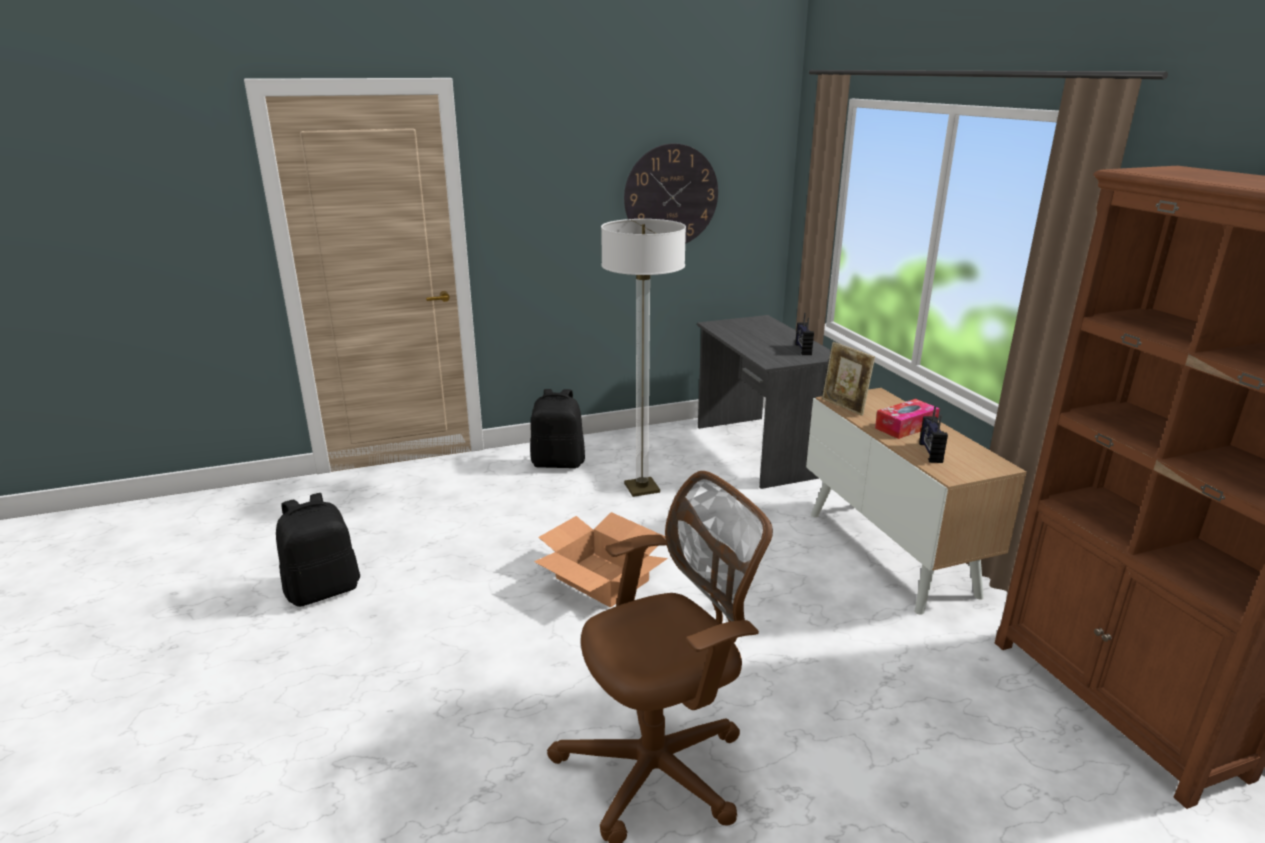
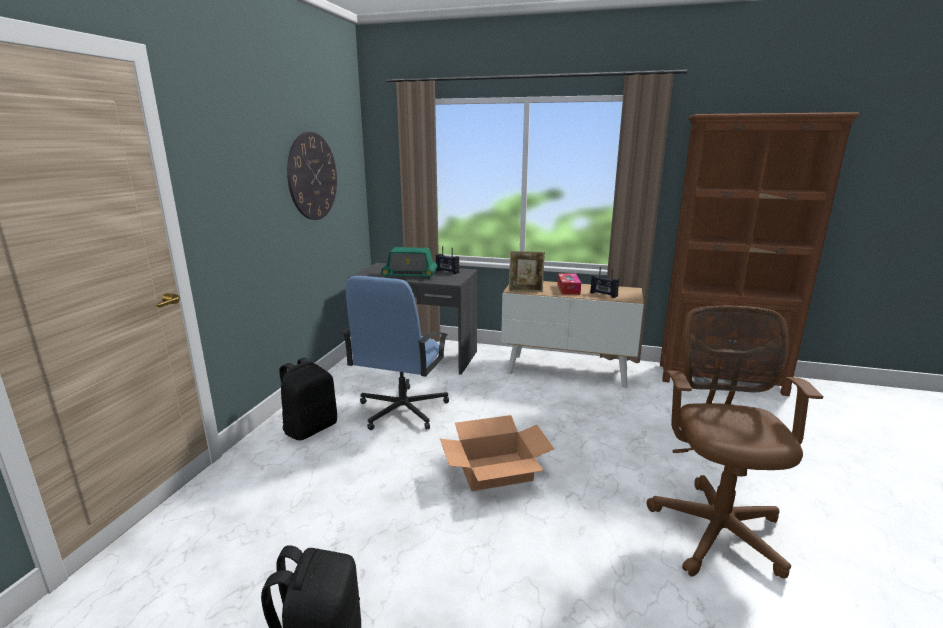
camera: 55 degrees left, 5 degrees down
(642, 488) = (401, 410): floor lamp -> blue office chair
(754, 339) = (410, 275): none -> radio

